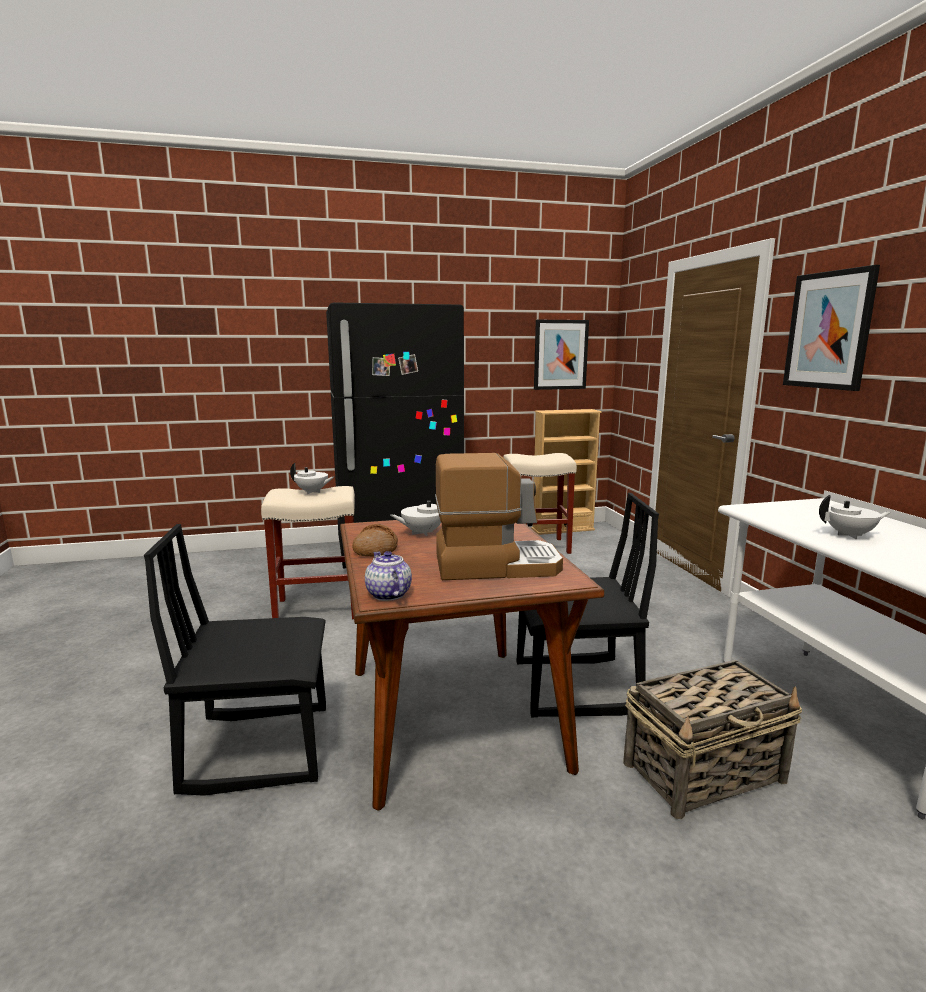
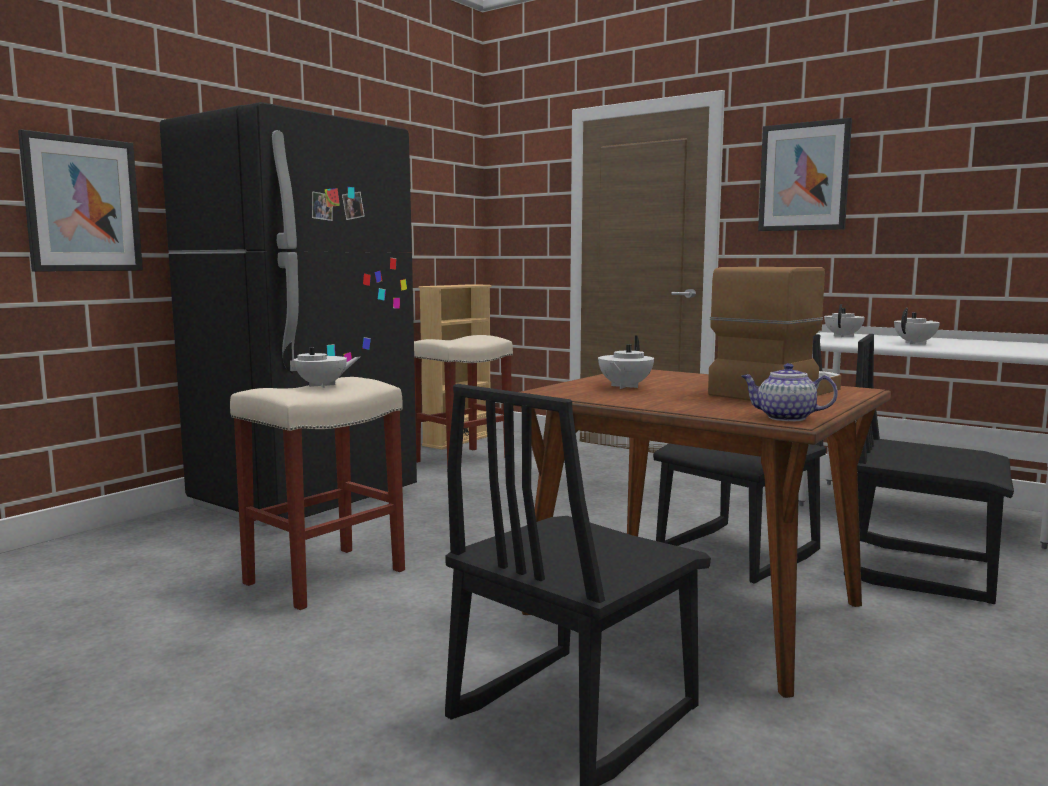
camera: 40 degrees left, 5 degrees down
(375, 550) = (639, 401): bread -> none
(560, 354) = (436, 215): picture -> picture (82, 204)
(705, 772) = (920, 570): basket -> black chair
(813, 509) = (843, 336): none -> white teapot

